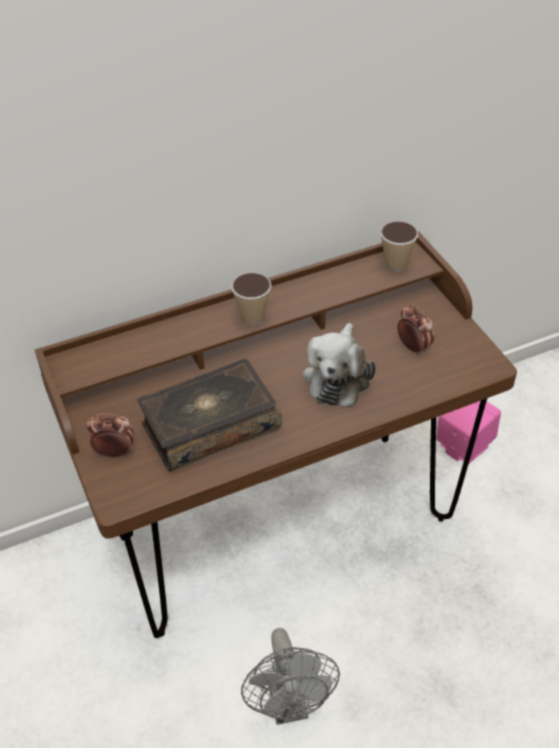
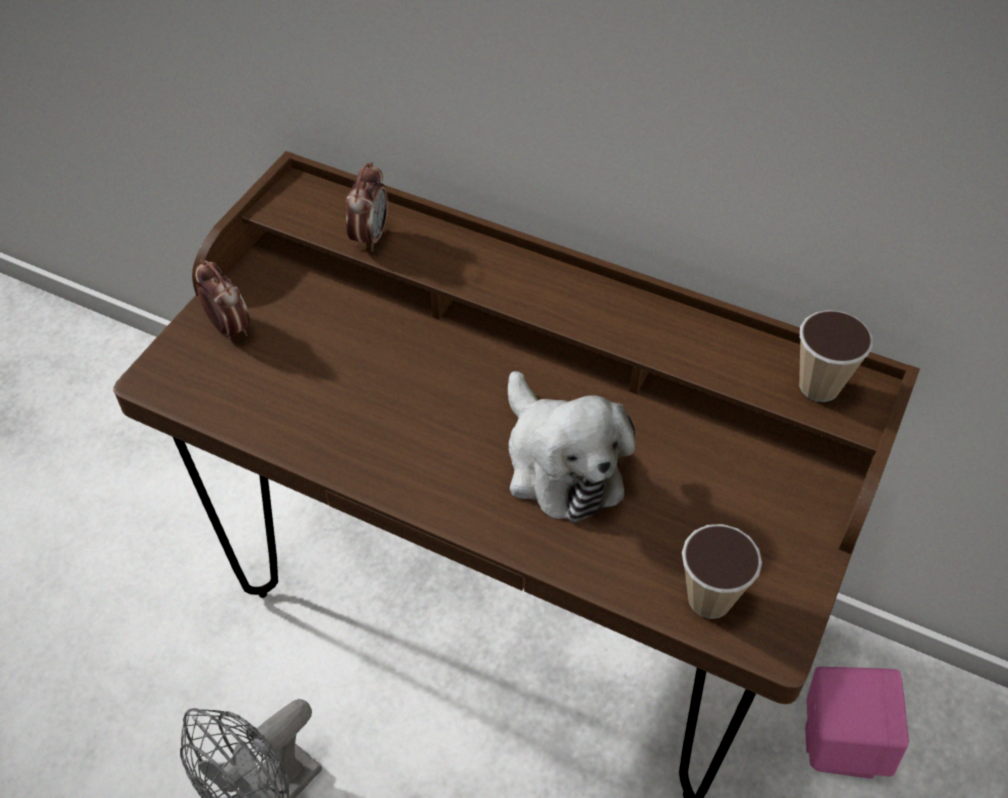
camera: 50 degrees right, 5 degrees up
(210, 425) = (348, 386): book -> none
(252, 317) = (540, 300): cup -> cup (709, 599)
(338, 376) = (559, 464): plush toy -> plush toy turned 90 degrees counterclockwise
(413, 347) = (707, 517): alarm clock -> alarm clock (370, 236)

